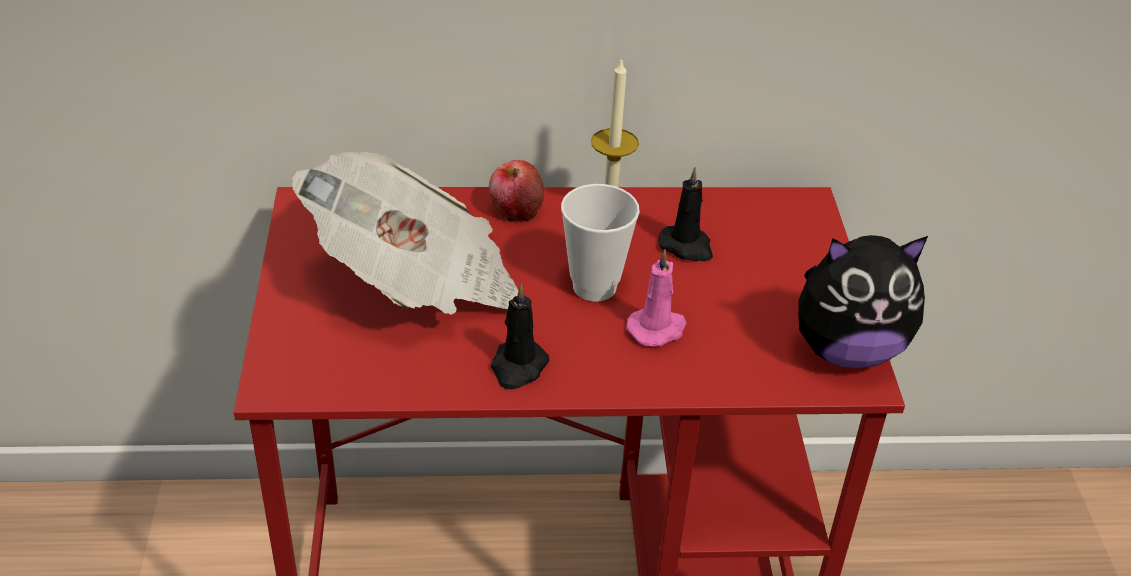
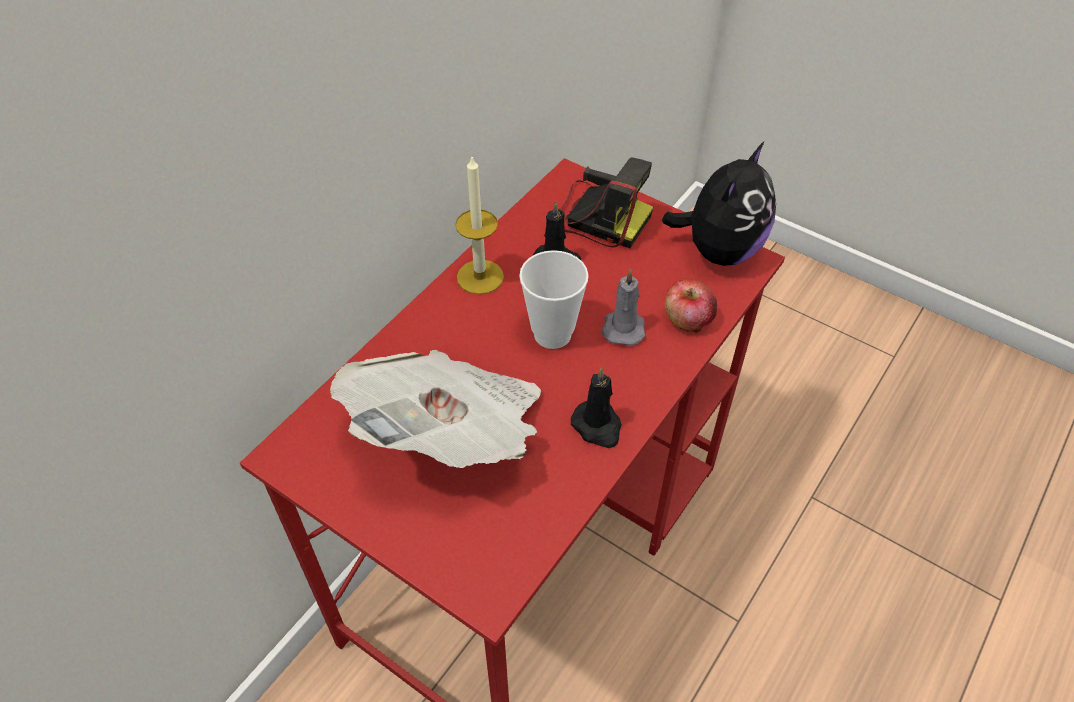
camera: 50 degrees left, 10 degrees up
(516, 210) = (427, 327): apple -> apple (687, 320)
(657, 329) = (623, 327): pink candle -> grey candle
(778, 245) = (597, 217): none -> camera

